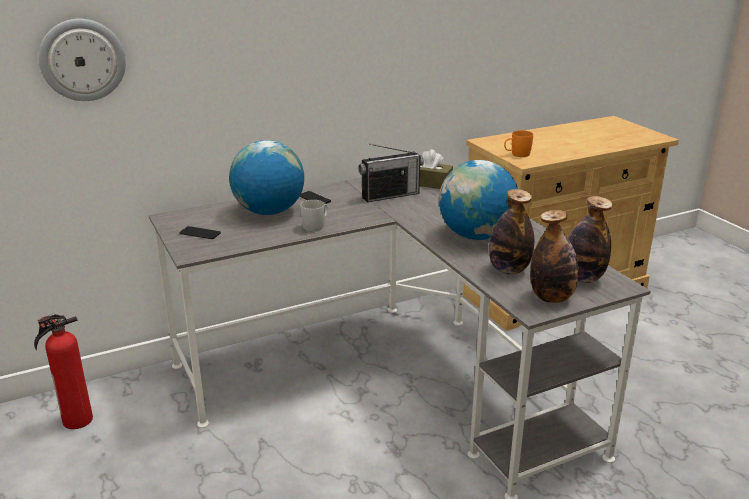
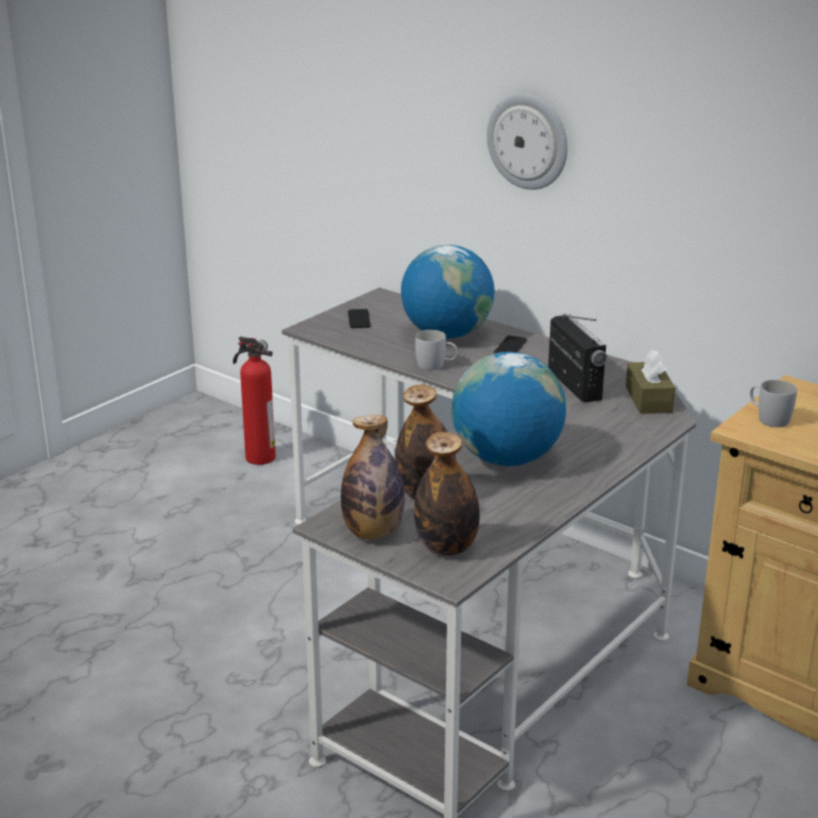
camera: 65 degrees right, 0 degrees up
(82, 60) = (350, 101): wall clock -> wall clock (528, 141)
(390, 195) = (574, 384): radio -> radio turned 150 degrees counterclockwise
(517, 154) = (768, 418): orange mug -> white mug

